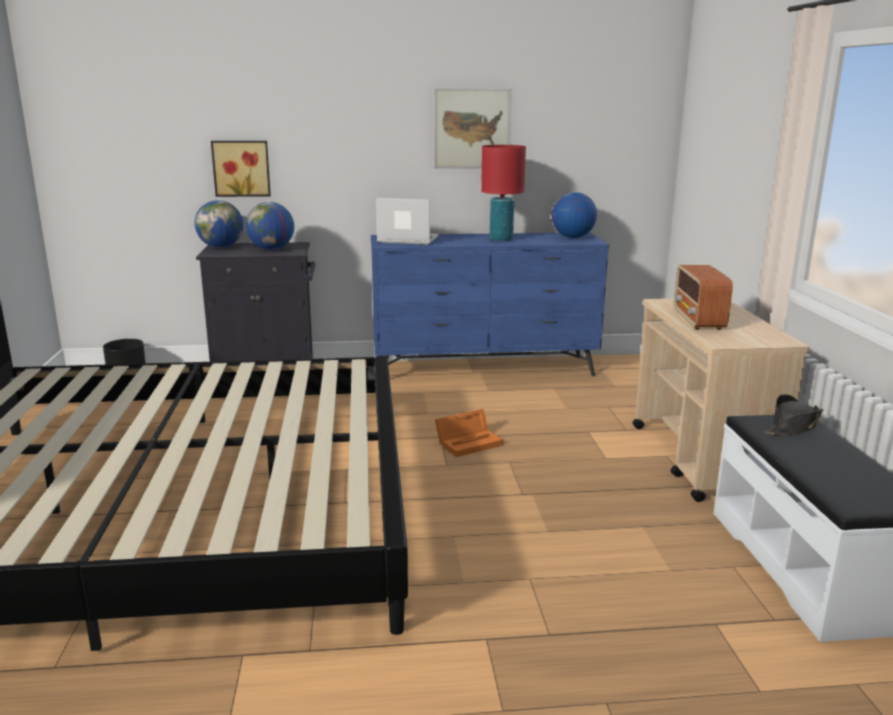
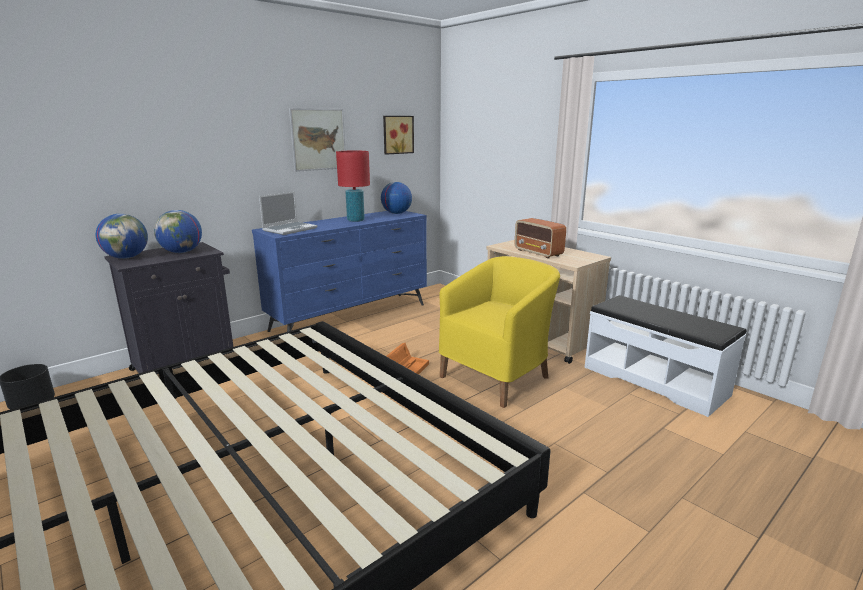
camera: 35 degrees left, 0 degrees up
(241, 168) = (128, 182): picture -> picture (397, 134)
(407, 240) = (290, 229): laptop -> laptop turned 150 degrees clockwise
(568, 485) = (498, 377): none -> yellow armchair
(793, 427) = (628, 304): black hat -> none

